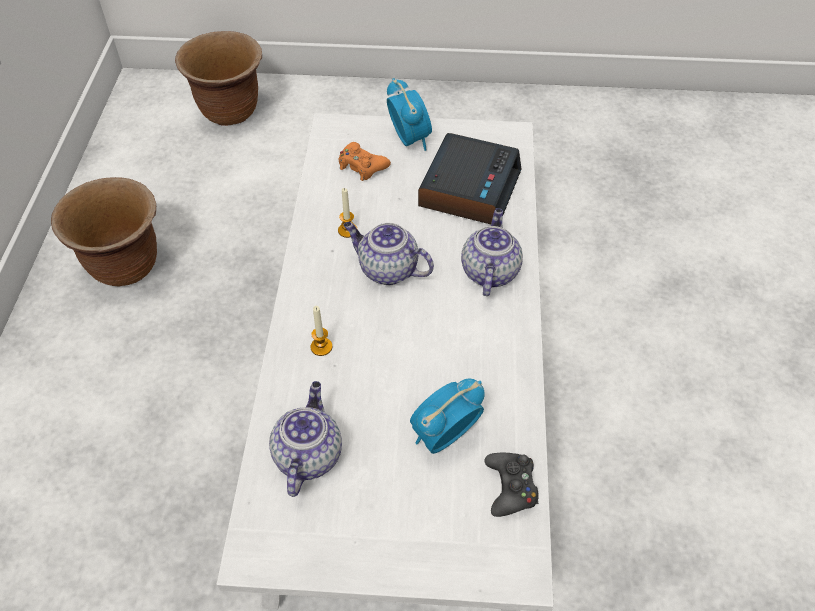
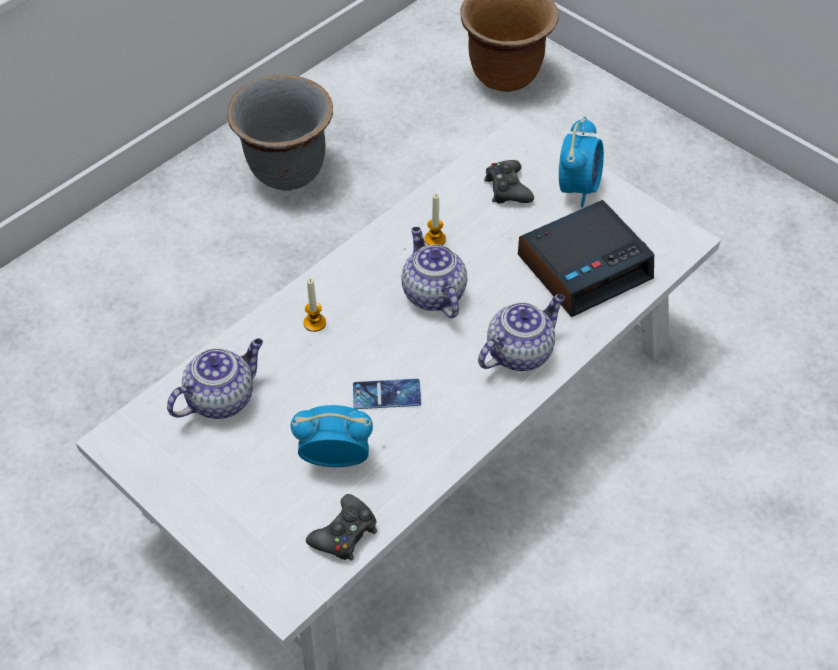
camera: 40 degrees right, 0 degrees up
(126, 267) = (287, 172): brown planter -> grey planter
(362, 166) = (507, 189): orange game controller -> black game controller
(431, 363) = (386, 394): none -> phone

